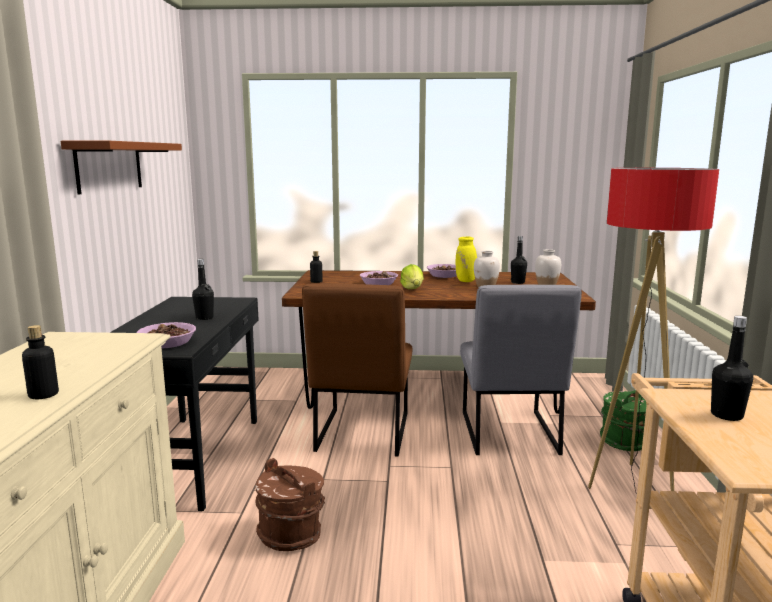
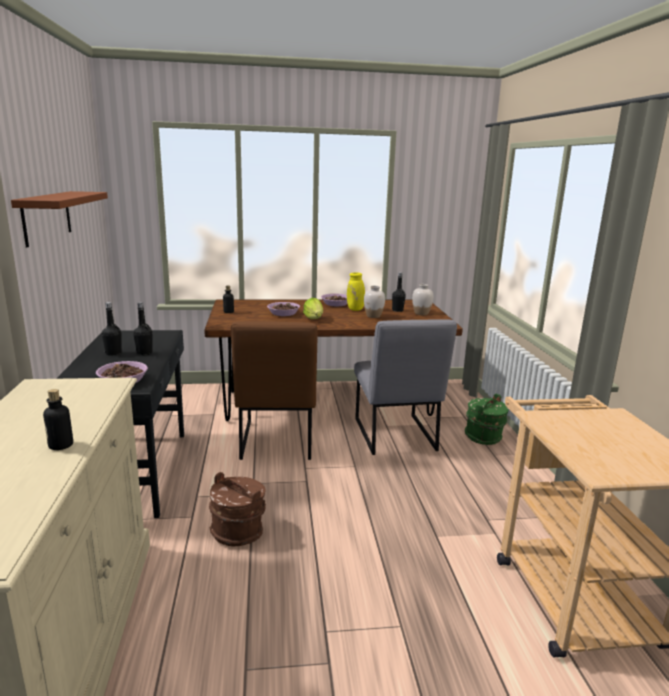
camera: 10 degrees left, 5 degrees up
(630, 485) = (491, 472): floor lamp -> none
(726, 415) = (579, 431): black bottle -> black bottle (113, 353)

